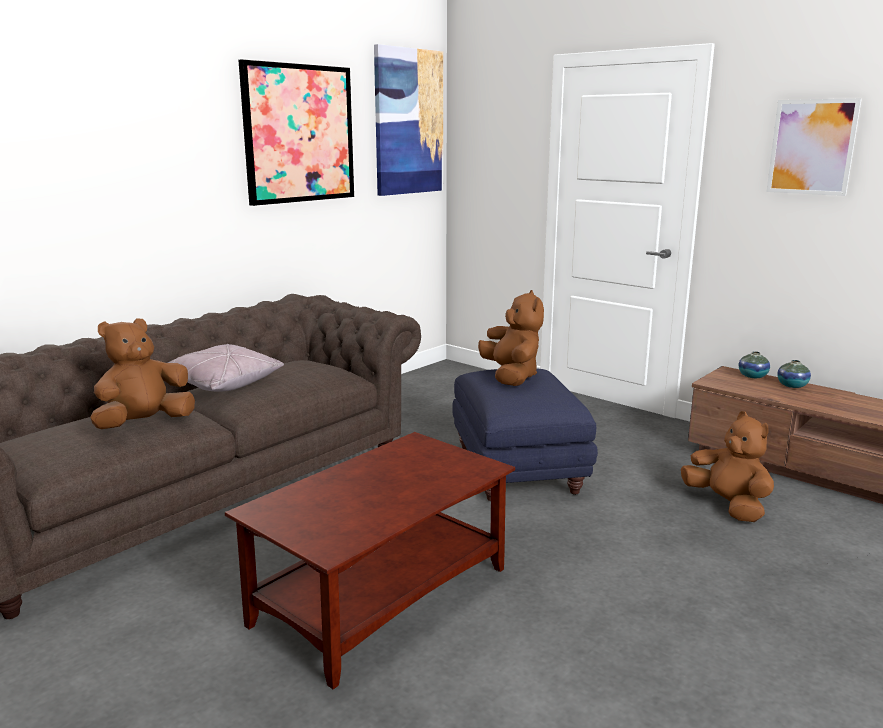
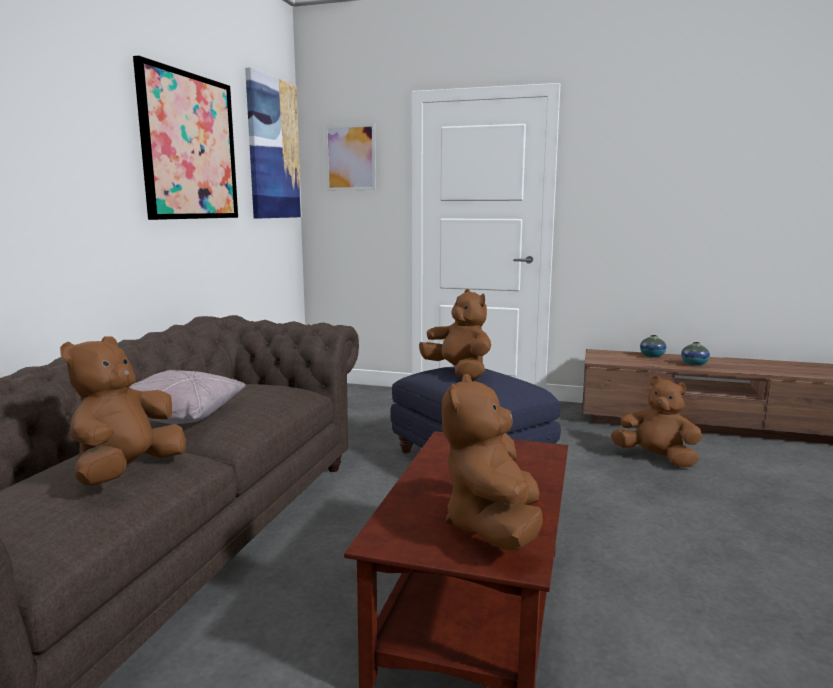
camera: 25 degrees left, 5 degrees down
(347, 520) = (493, 527): none -> brown plush toy
(752, 376) = (617, 353): vase -> vase (694, 364)
(812, 147) = (647, 165): picture -> picture (350, 157)

